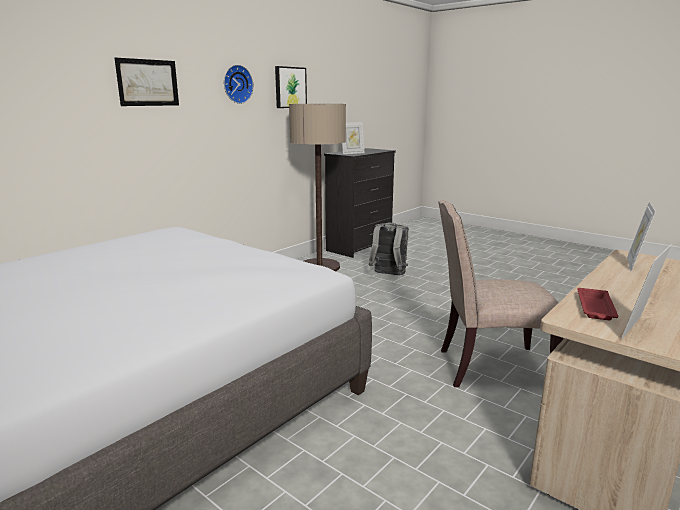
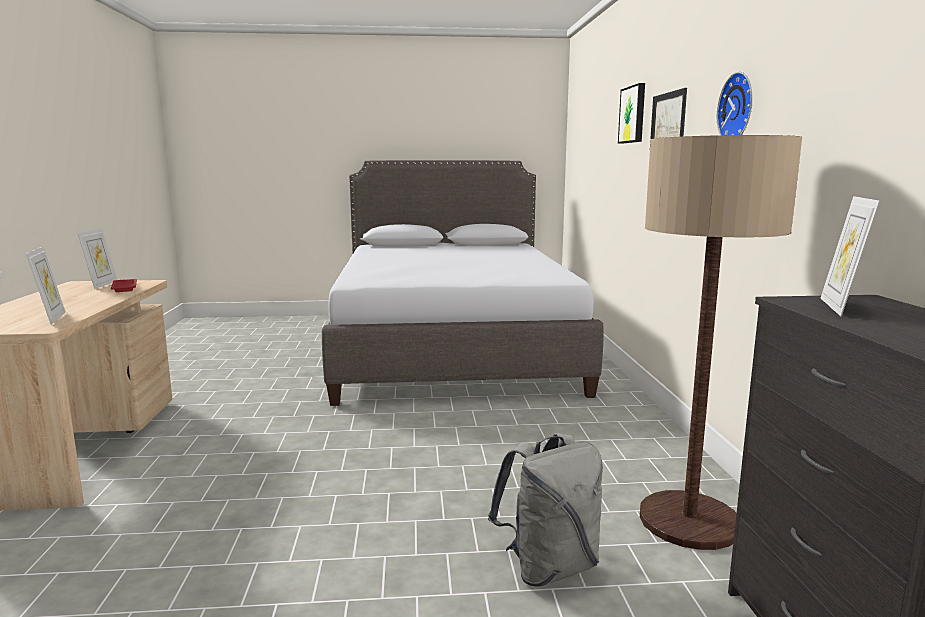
camera: 135 degrees right, 5 degrees down
(290, 87) = (827, 97): picture -> picture (633, 114)
(489, 368) = (224, 460): beige chair -> none

